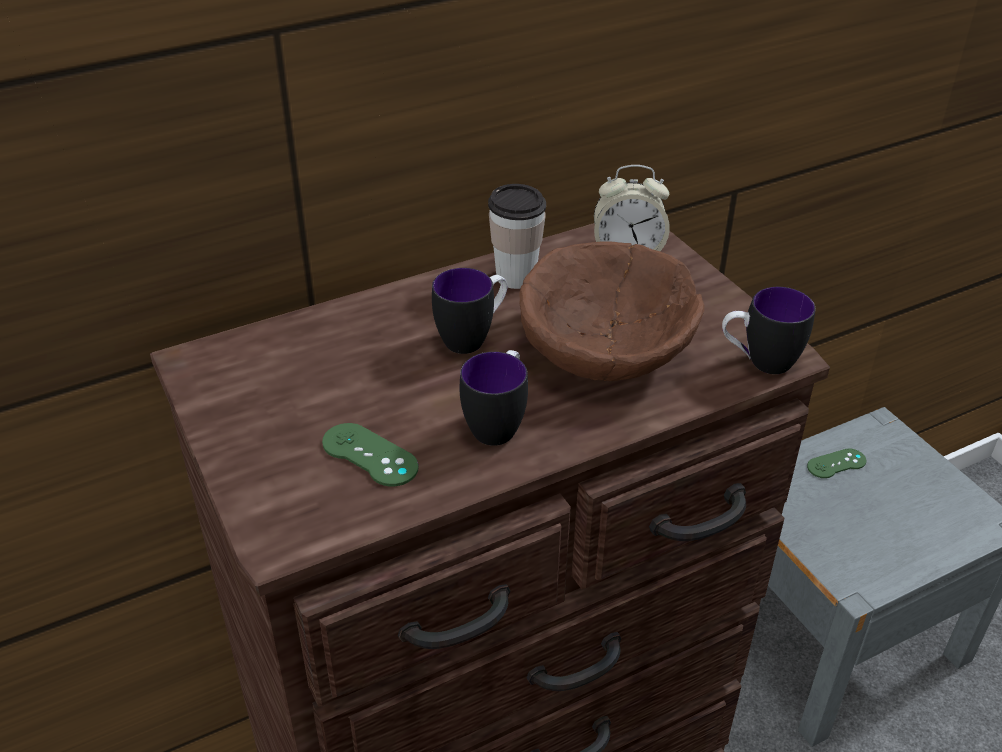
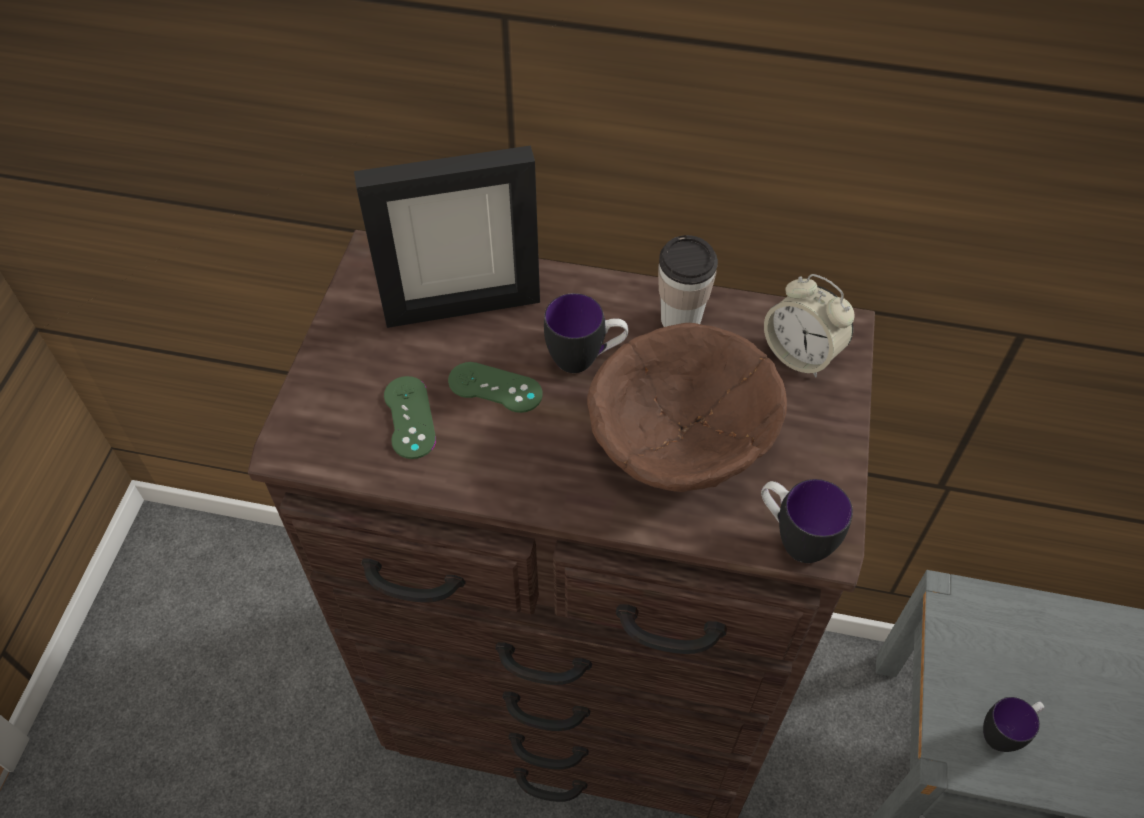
camera: 40 degrees right, 15 degrees up
(321, 355) = (462, 304): none -> picture frame
(498, 423) = (523, 452): mug -> mug (1005, 732)
(836, 464) = (1054, 636): green game controller -> green game controller (495, 388)

